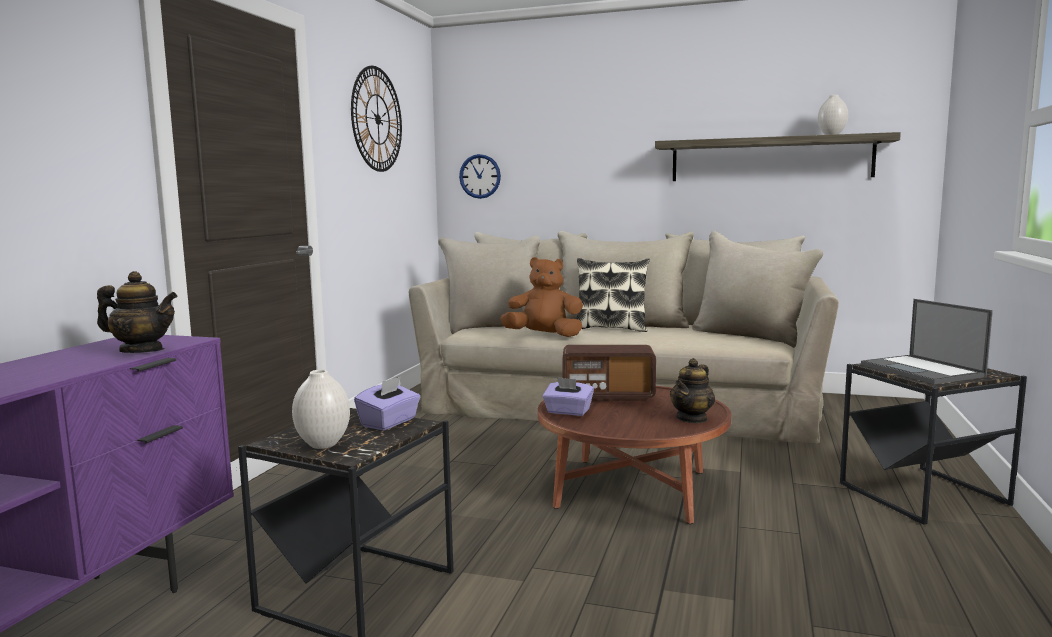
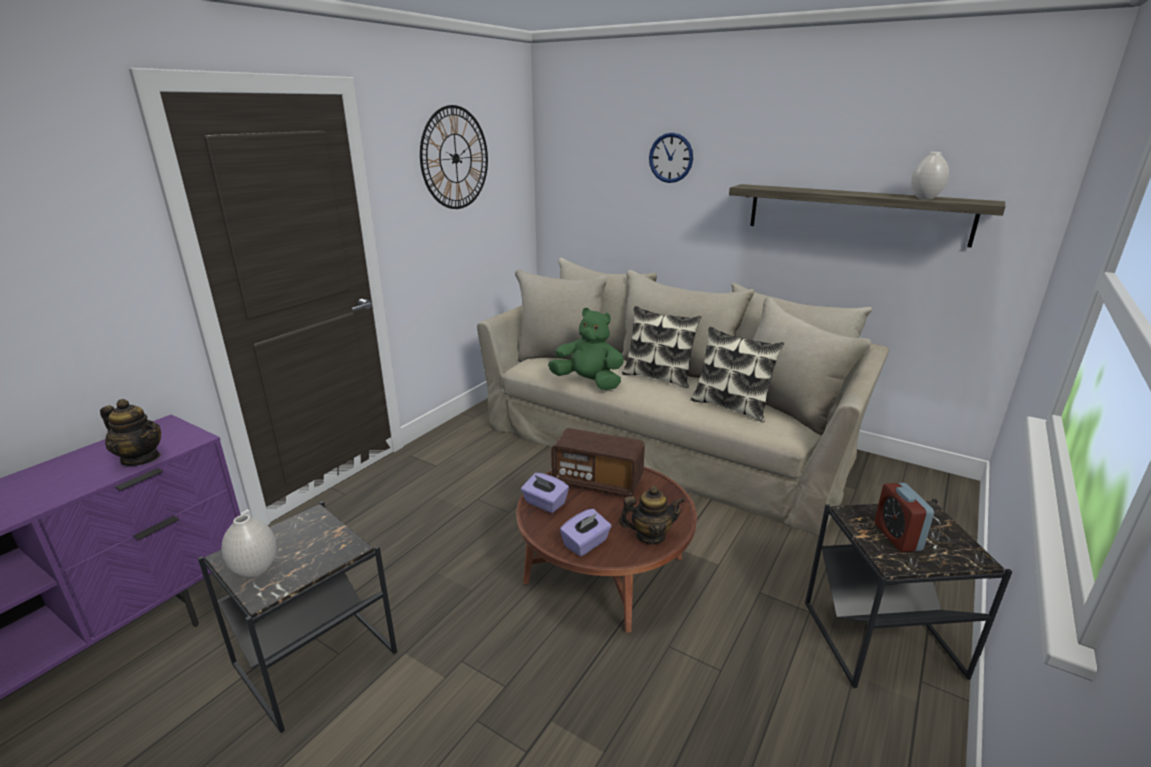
camera: 15 degrees right, 15 degrees up
(389, 422) = (331, 541): purple tissue box -> purple tissue box (586, 544)
(480, 176) = (571, 199): wall clock -> wall clock (671, 158)
(544, 336) = (588, 382): brown plush toy -> green plush toy
(692, 418) = (650, 536): teapot -> teapot turned 150 degrees counterclockwise
(699, 337) = (731, 406): none -> pillow
(923, 371) = (897, 536): laptop -> alarm clock

